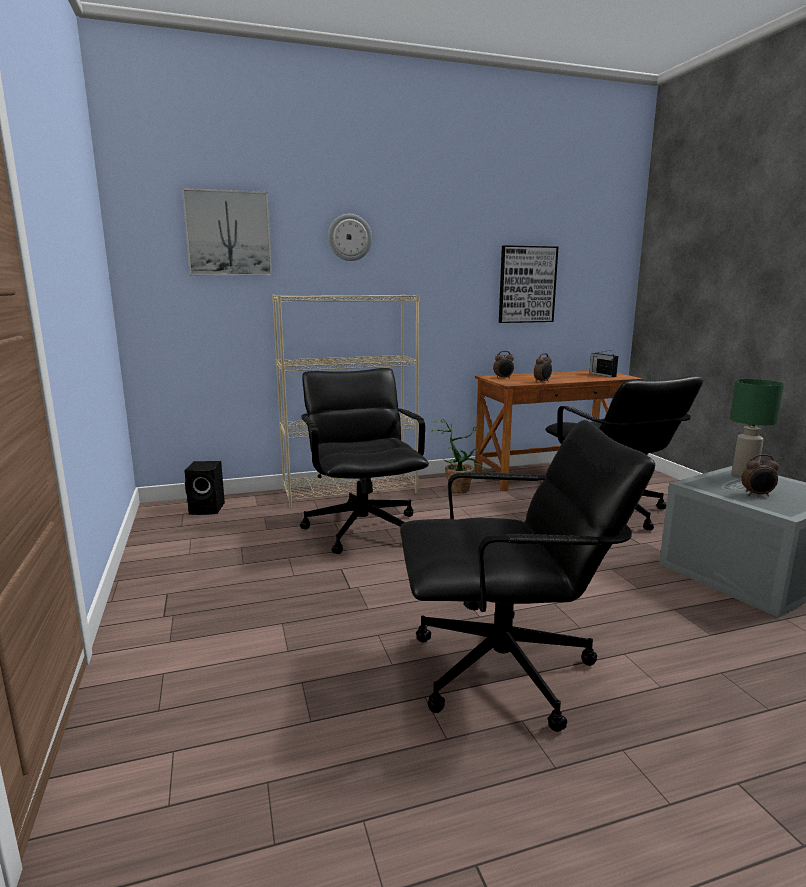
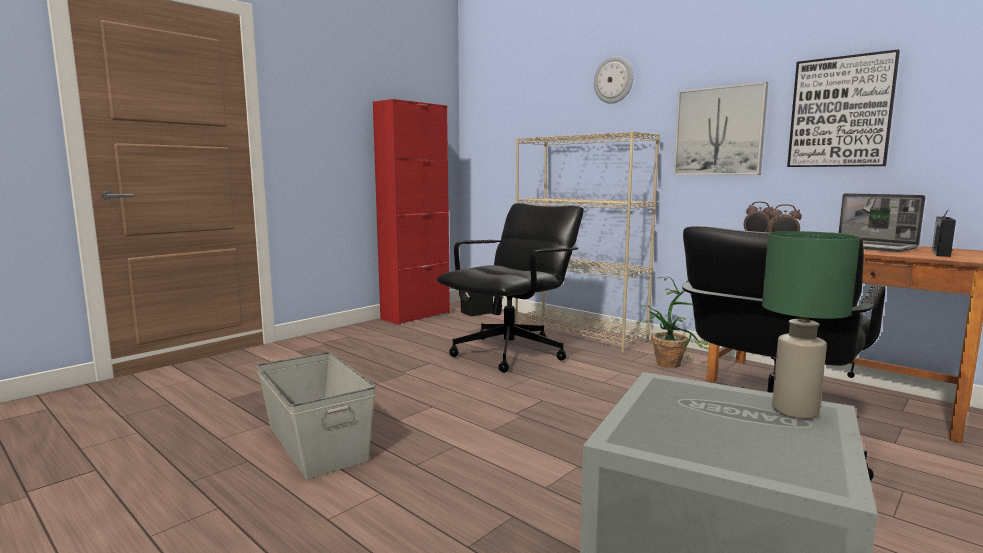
camera: 60 degrees right, 5 degrees down
(155, 538) = (416, 316): none -> red cabinet
(228, 234) = (523, 91): picture -> picture (719, 131)
(504, 670) = (316, 443): black office chair -> grey storage box
(567, 376) = (868, 247): none -> laptop
(757, 495) = (685, 420): alarm clock -> none

